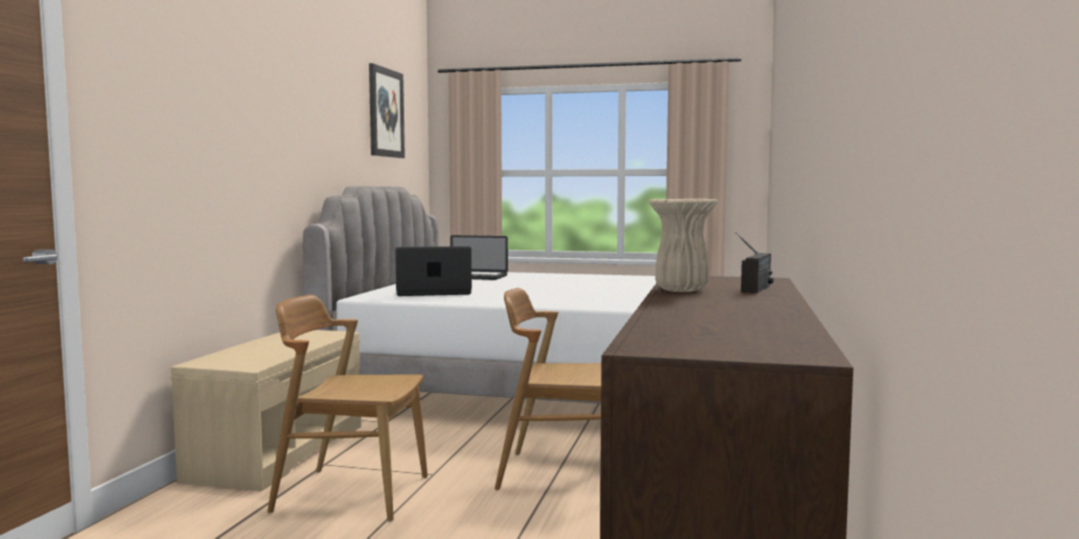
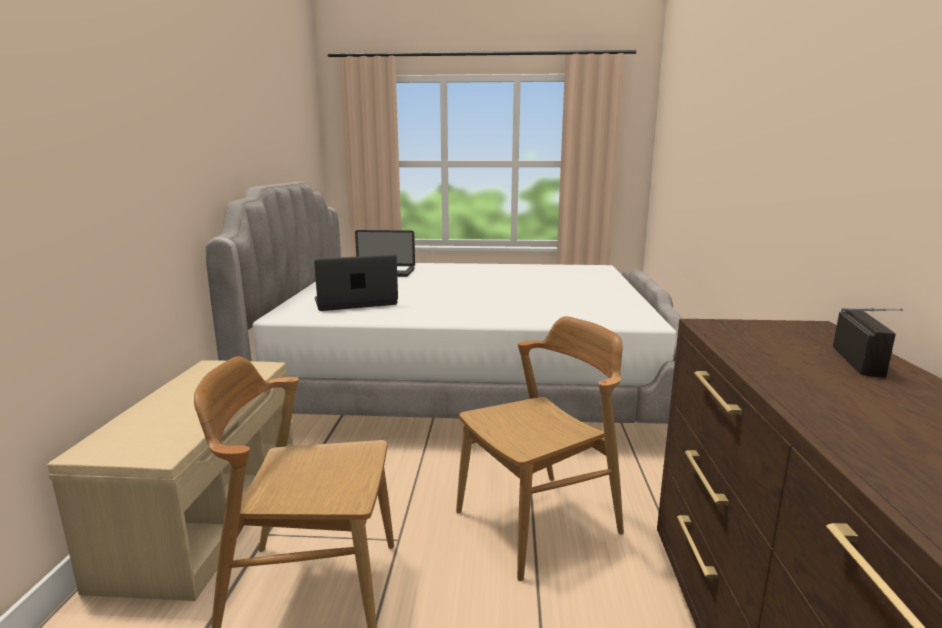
camera: 10 degrees left, 10 degrees up
(385, 113) = (280, 101): picture -> none
(561, 474) = (538, 523): brown chair -> brown chair turned 150 degrees clockwise
(682, 290) = (782, 374): beige vase -> none

